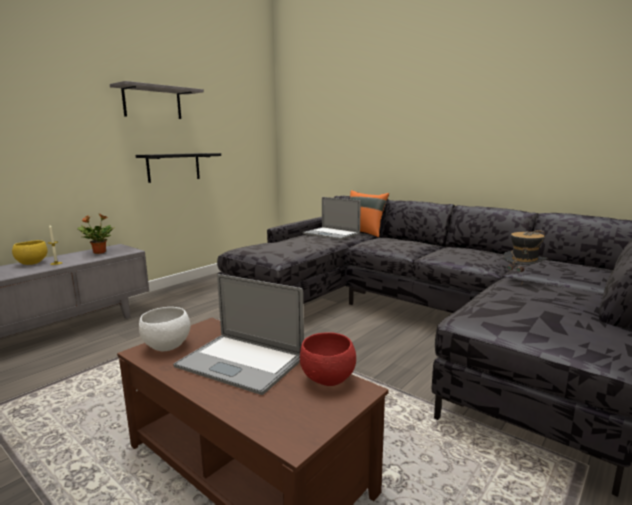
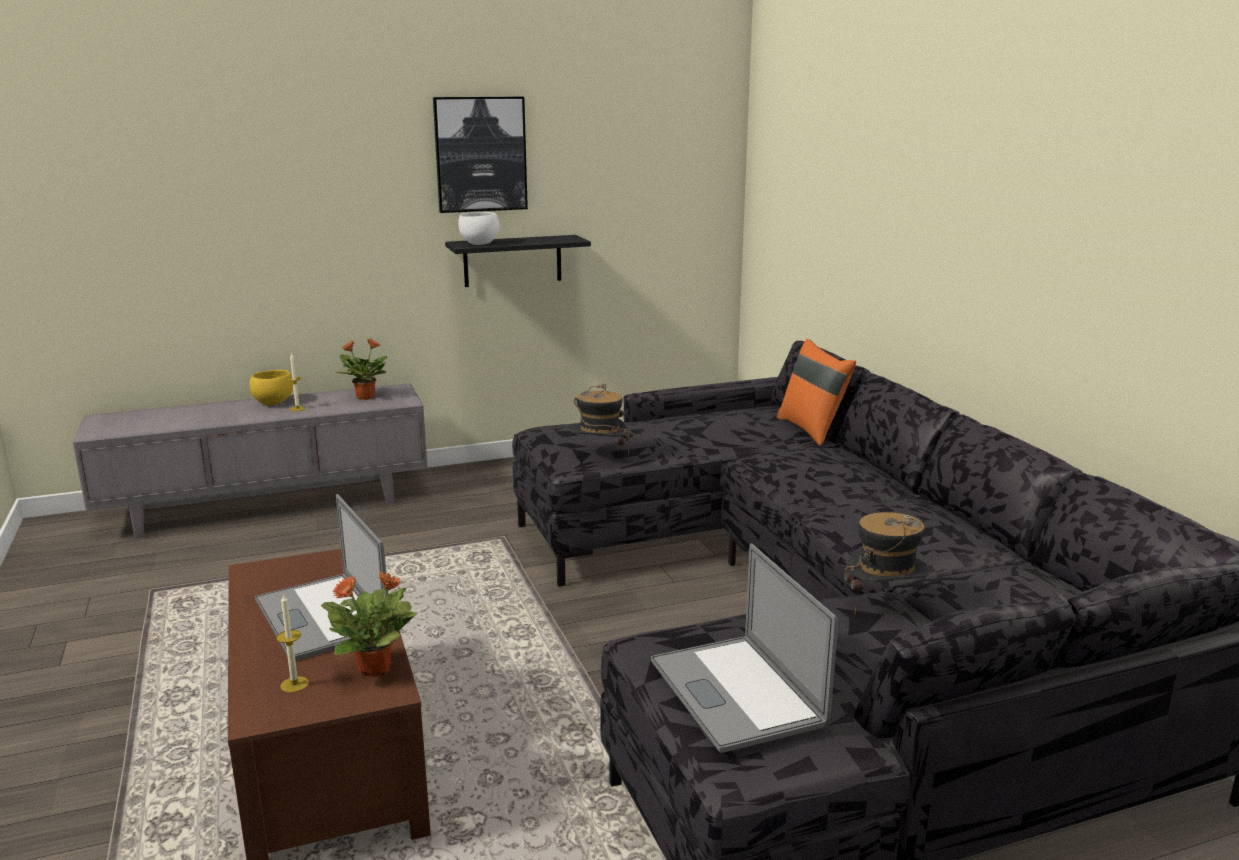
camera: 30 degrees right, 5 degrees up
(152, 103) = (480, 154): grey shelf -> picture
(166, 347) = (279, 572): white bowl -> white bowl (479, 244)
(287, 409) = (294, 684): none -> candle
(289, 254) = (600, 456): none -> hat
(329, 380) = (376, 669): red bowl -> potted plant
(331, 234) = (737, 422): laptop -> laptop (736, 692)

